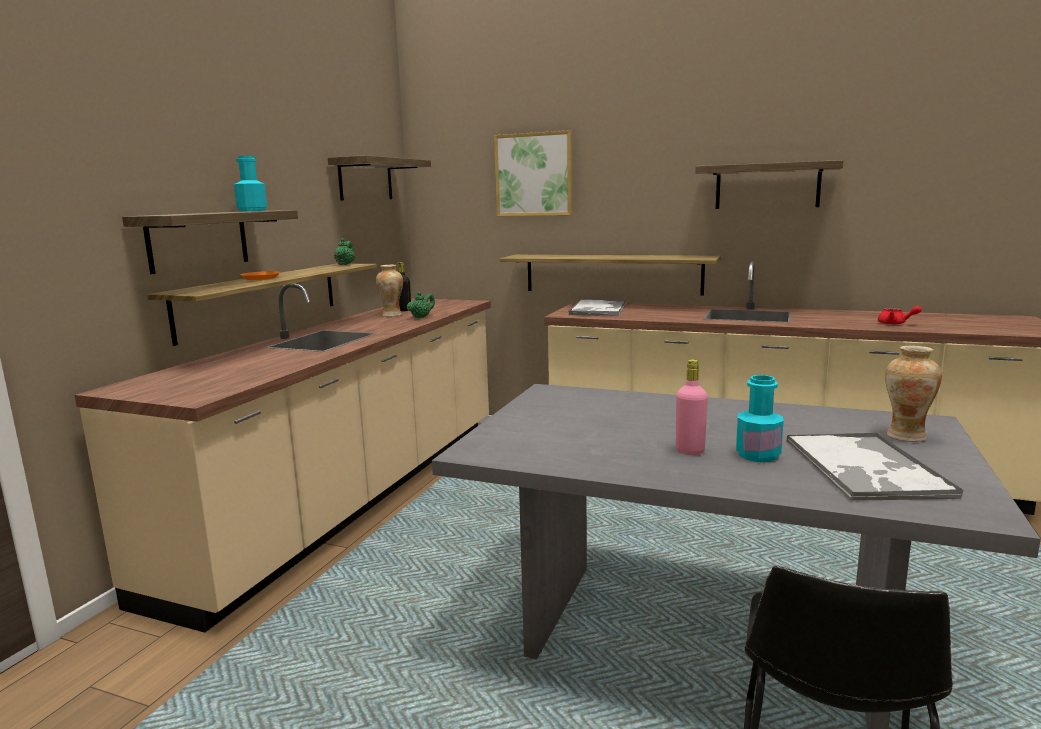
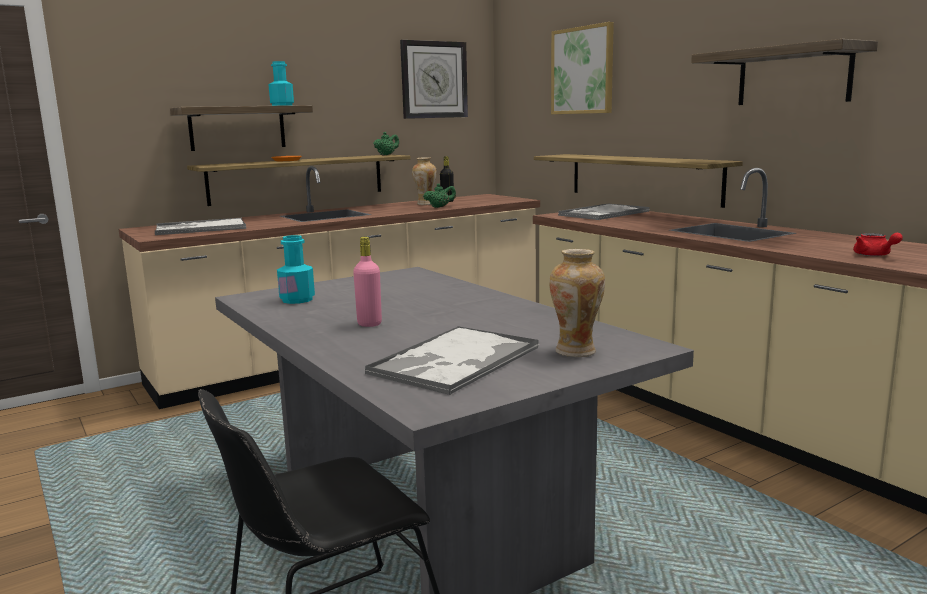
camera: 35 degrees right, 0 degrees up
(216, 377) = (200, 228): none -> tray
(365, 180) = (434, 80): shelf -> wall clock
(757, 455) = (407, 336): turquoise bottle -> turquoise bottle (297, 300)

